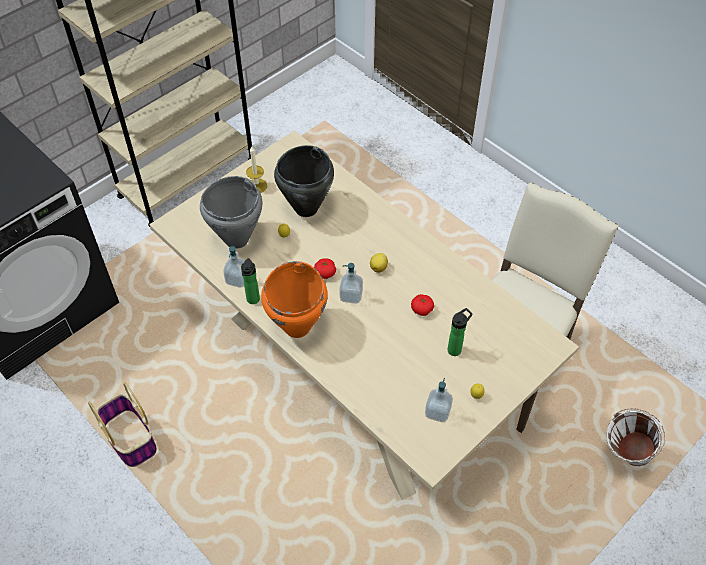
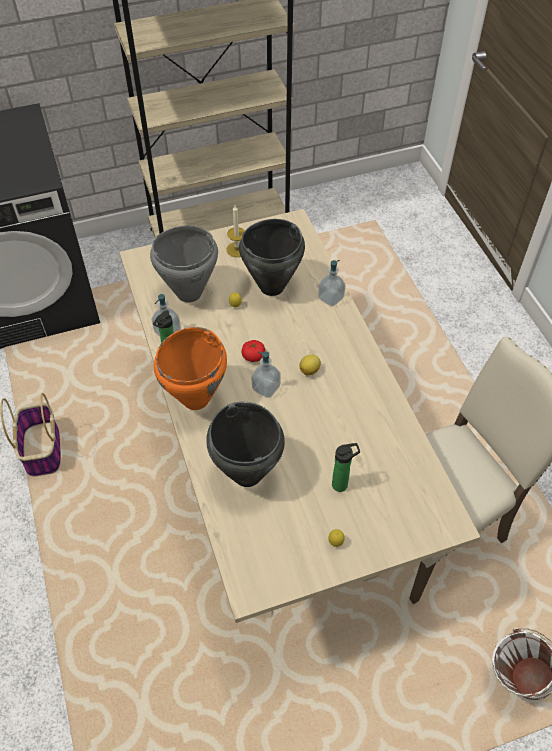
camera: 25 degrees right, 0 degrees up
(376, 372) = (247, 475): none -> black cooking pot
(422, 309) = (329, 429): tomato -> none
(437, 412) = (285, 542): soap dispenser -> soap dispenser (331, 298)

